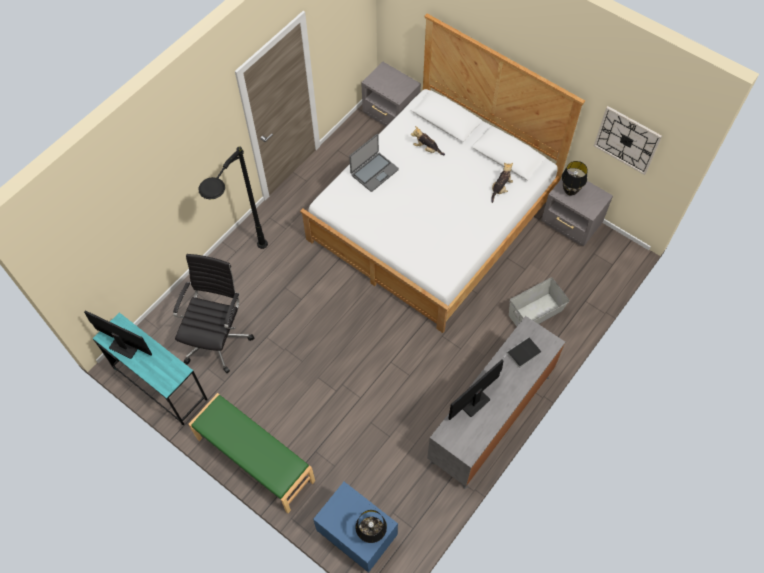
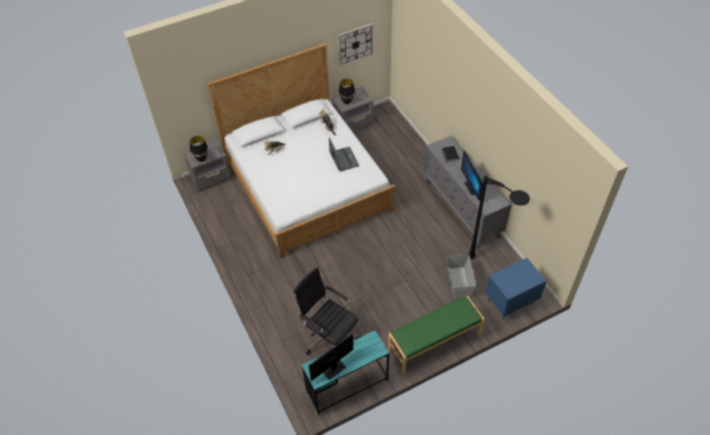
camera: 65 degrees left, 10 degrees down
(247, 271) = (284, 302): black floor lamp -> black floor lamp (491, 272)
(371, 534) = (529, 272): black table lamp -> black table lamp (202, 159)
(374, 172) = (275, 182): laptop -> laptop (343, 159)
(535, 313) = (403, 162): grey storage box -> grey storage box (459, 282)

